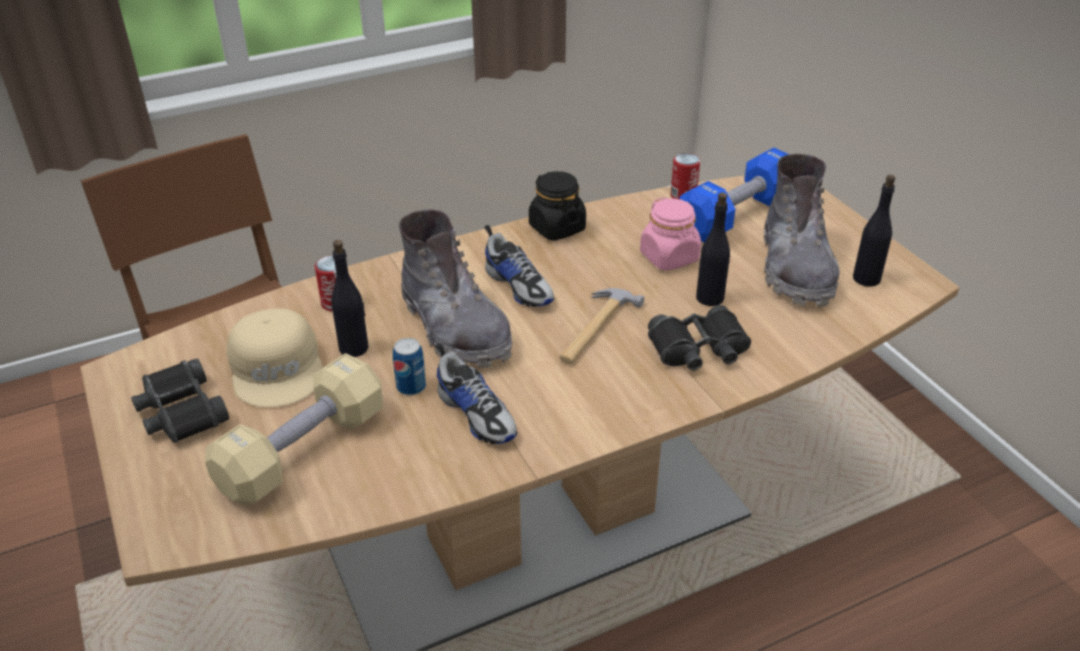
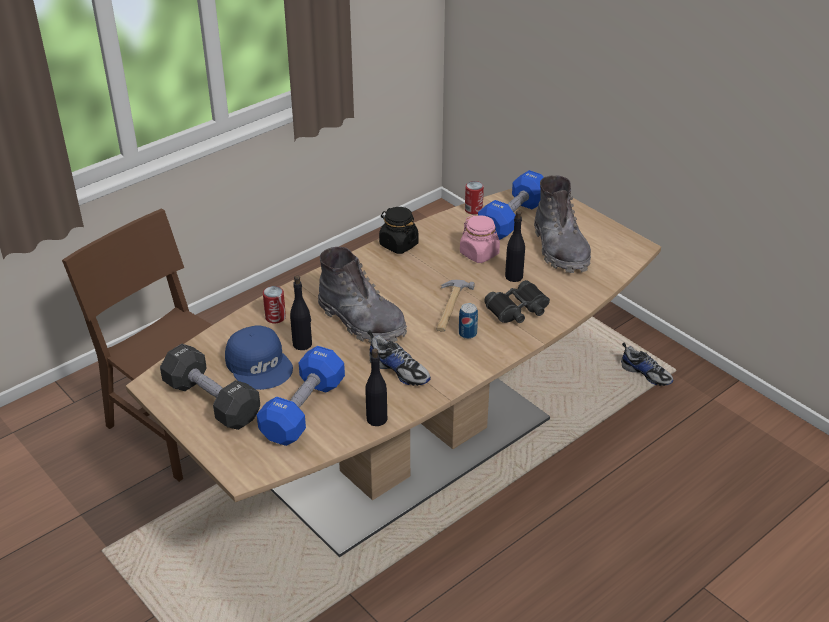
camera: 15 degrees left, 0 degrees up
(181, 412) = (212, 401): black binoculars -> black dumbbell
(278, 368) = (260, 364): beige cap -> blue cap
(303, 451) = (303, 410): beige dumbbell -> blue dumbbell
(411, 387) = (351, 361): can -> can (467, 334)
(519, 286) = (390, 287): shoe -> shoe (646, 373)
(866, 278) = (605, 249): black bottle -> black bottle (377, 419)

